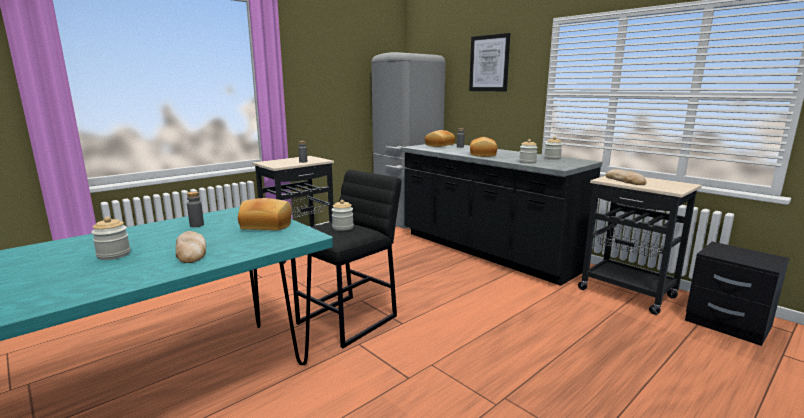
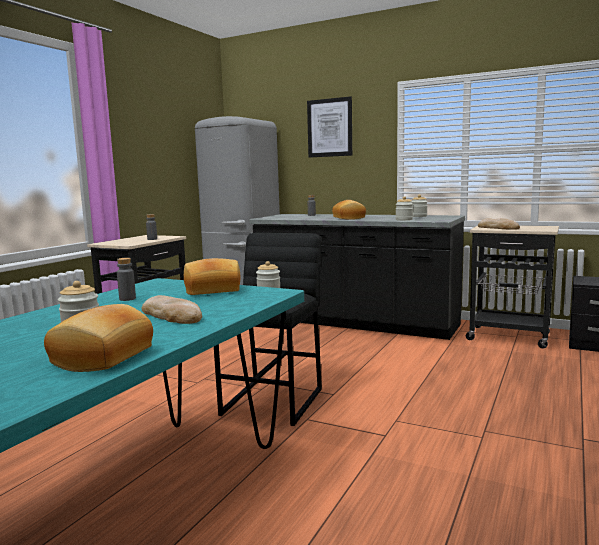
camera: 20 degrees left, 5 degrees down
(440, 145) = (288, 215): bread -> bread (104, 357)

